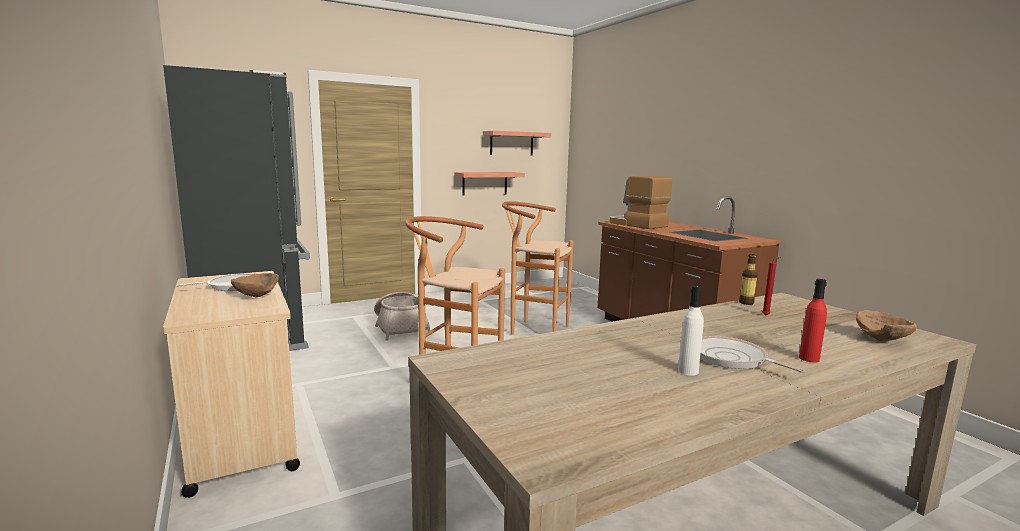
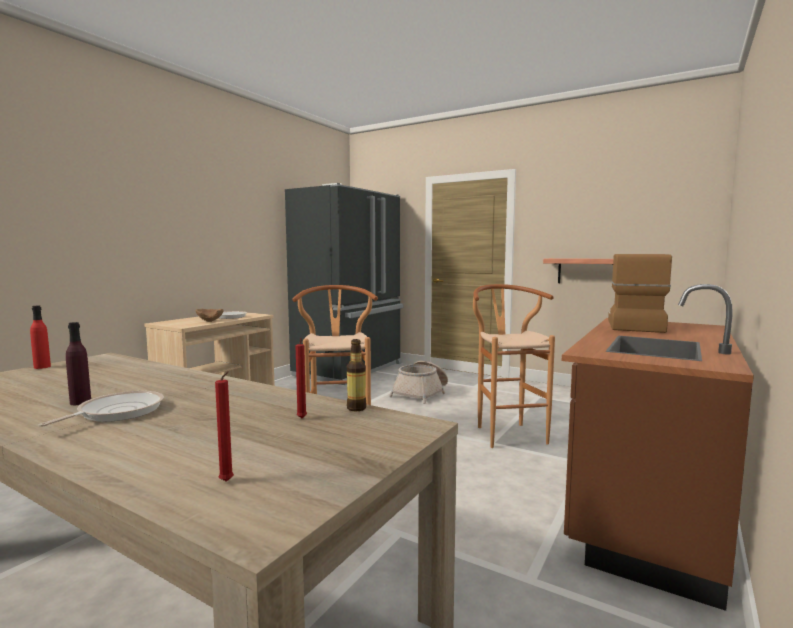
camera: 60 degrees right, 5 degrees down
(511, 143) = (626, 225): shelf -> none
(688, 371) = (80, 402): white bottle -> purple bottle
(809, 358) = (123, 440): red bottle -> red bottle (42, 367)
(883, 340) = (227, 482): brown bowl -> red candle

